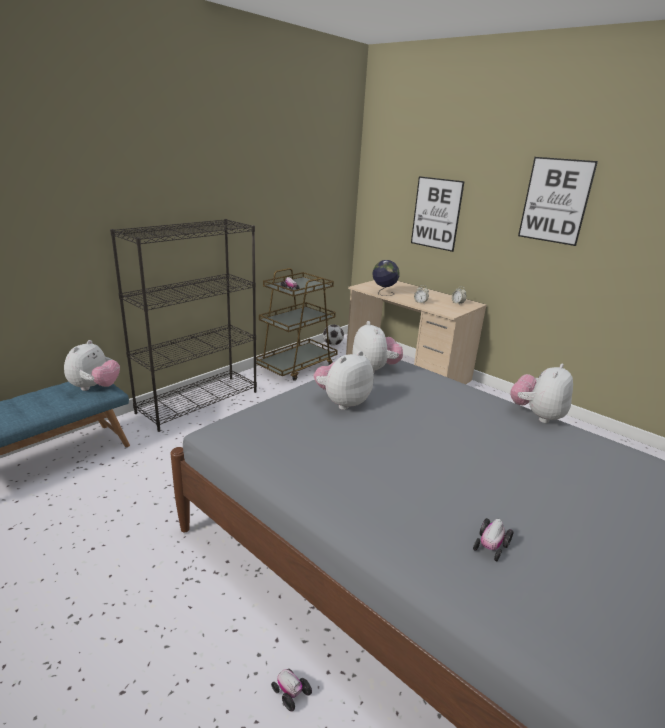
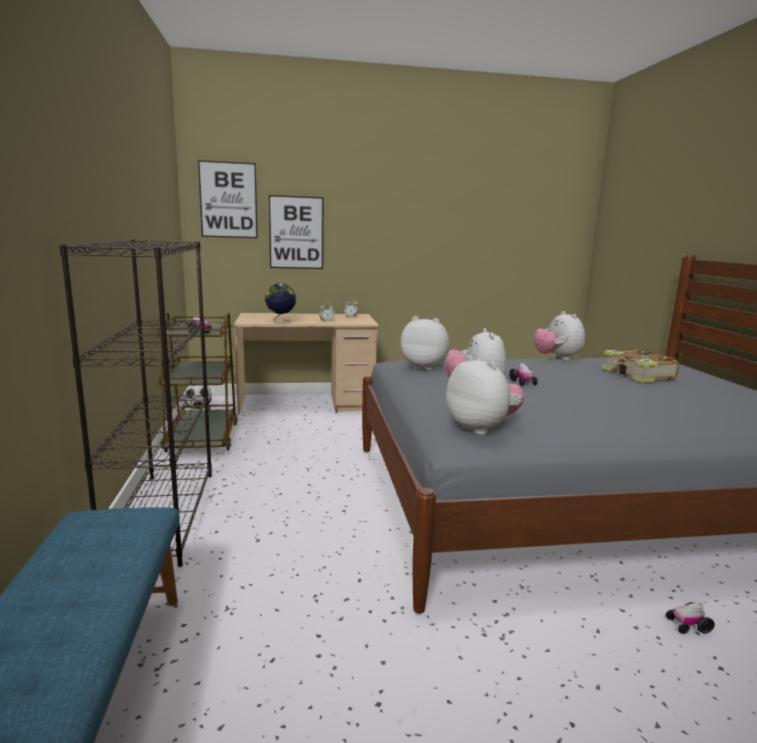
camera: 50 degrees left, 10 degrees down
(95, 387) = (123, 520): plush toy -> plush toy (482, 428)
(490, 546) = (717, 409): toy car -> toy car (523, 383)
(552, 473) = (638, 375): none -> book
(555, 201) = (413, 209): picture -> picture (228, 200)

